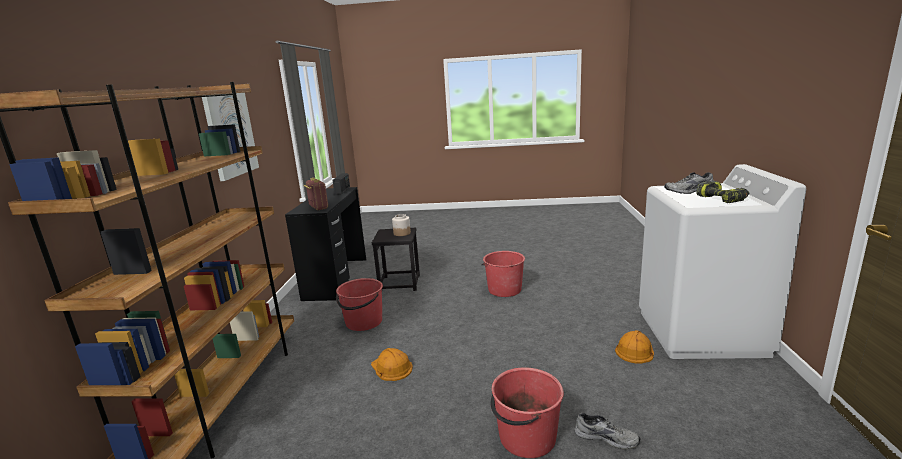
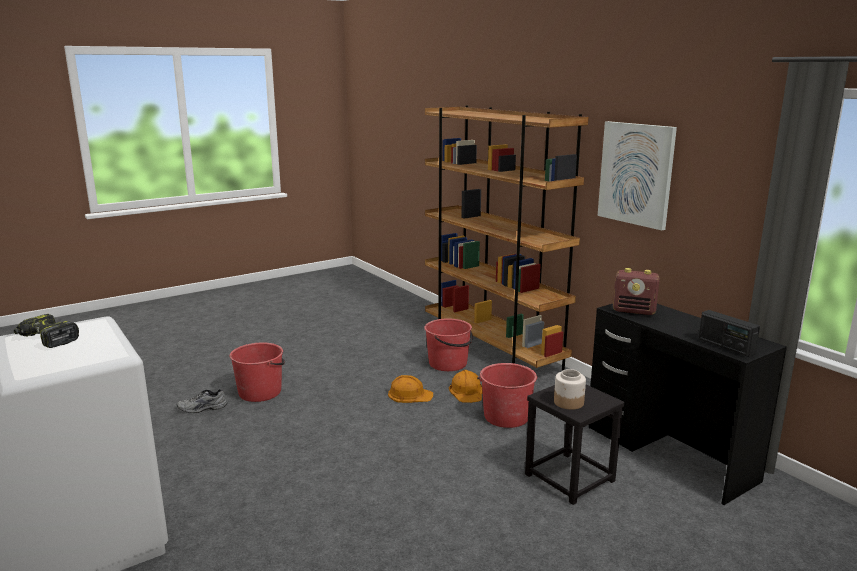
camera: 140 degrees right, 0 degrees up
(504, 289) = (403, 524): red bucket -> red bucket (448, 364)
(634, 350) = (177, 485): orange hard hat -> orange hard hat (467, 391)
(689, 191) = (81, 349): grey shoe -> none

